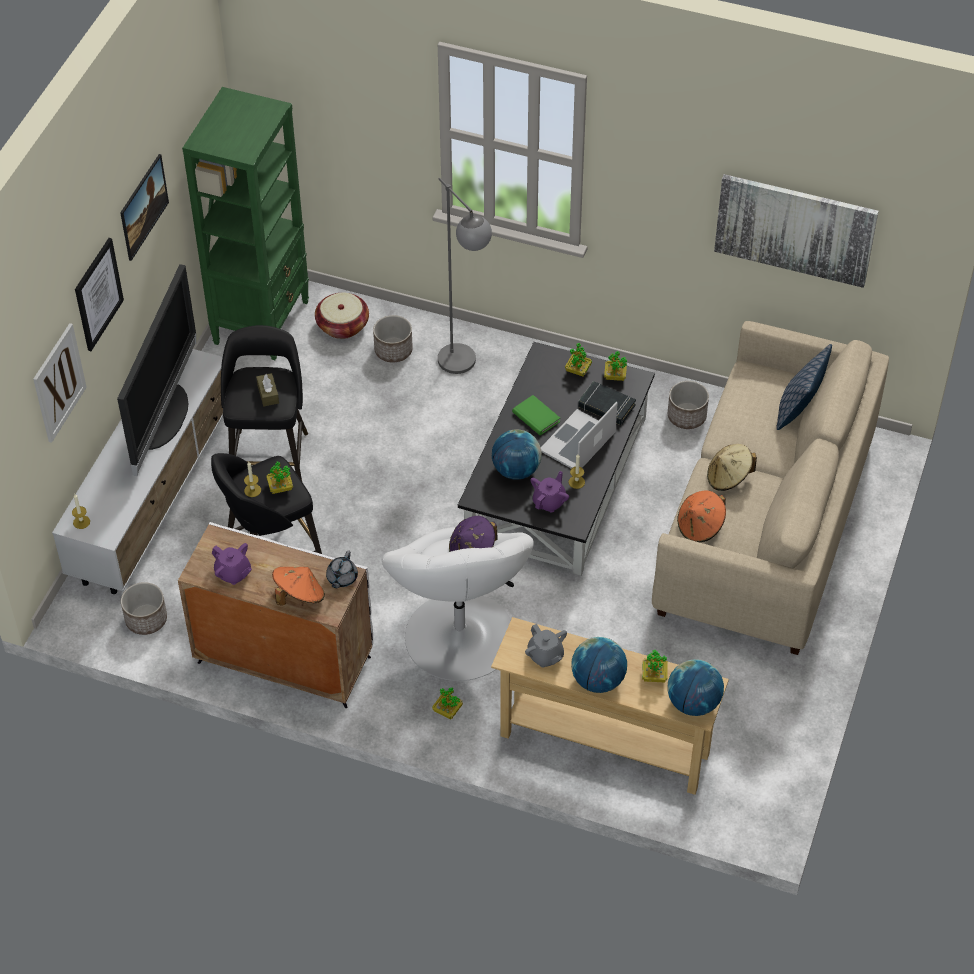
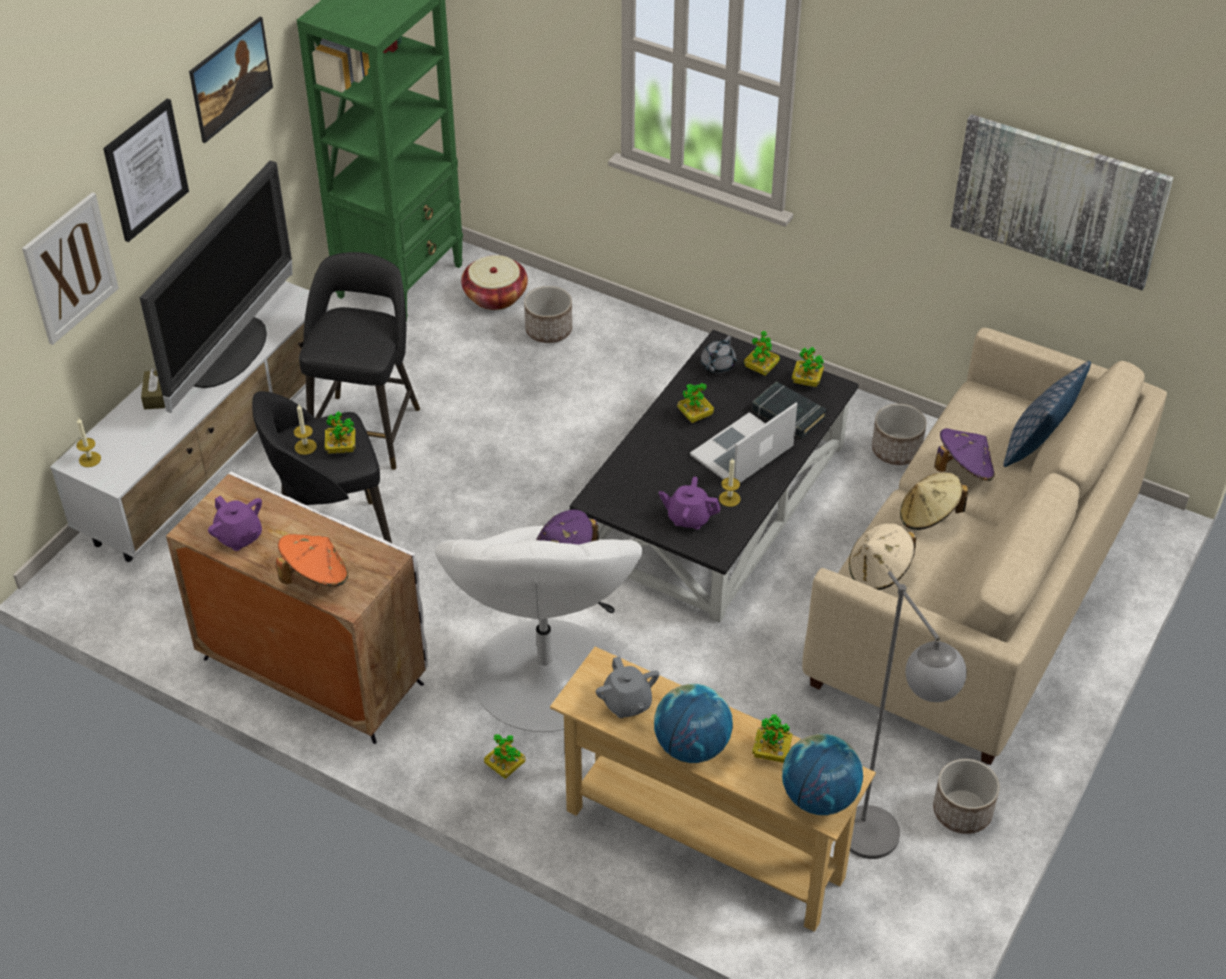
camera: 10 degrees right, 5 degrees down
(146, 619) = (156, 597): planter -> planter (961, 811)
(268, 394) = (359, 339): brown tissue box -> brown tissue box (156, 395)
(341, 578) = (377, 562): grey teapot -> grey teapot (717, 365)
(464, 368) = (630, 360): grey floor lamp -> grey floor lamp (880, 850)
(516, 470) = (655, 474): globe -> none
(536, 417) = (695, 416): green book -> potted plant
(549, 502) = (688, 518): purple teapot -> purple teapot turned 120 degrees counterclockwise
(700, 527) = (879, 572): orange hat -> beige hat
(748, 436) = (963, 470): none -> purple hat

